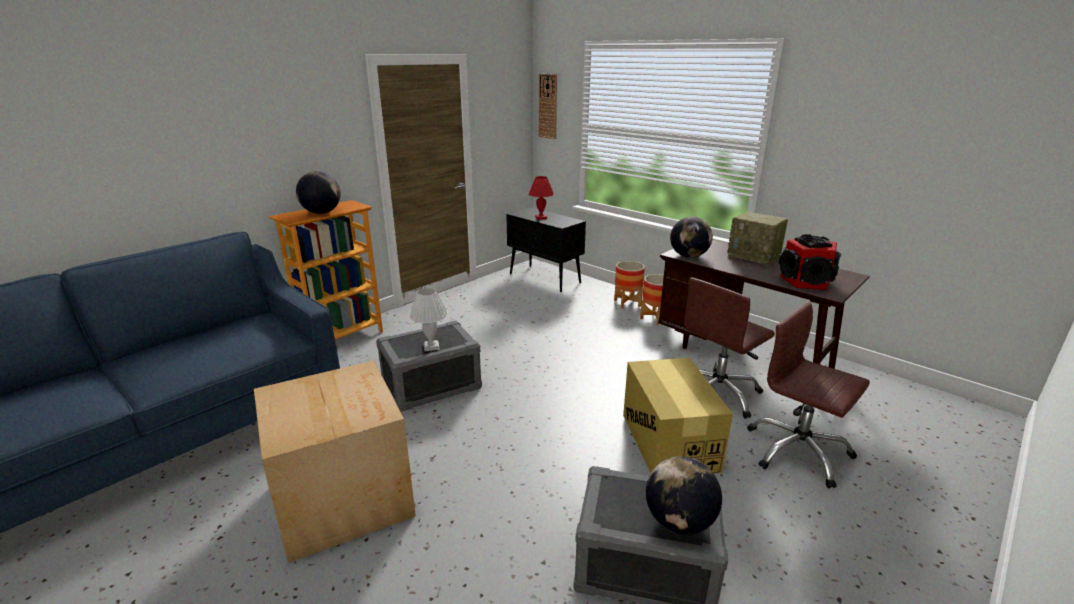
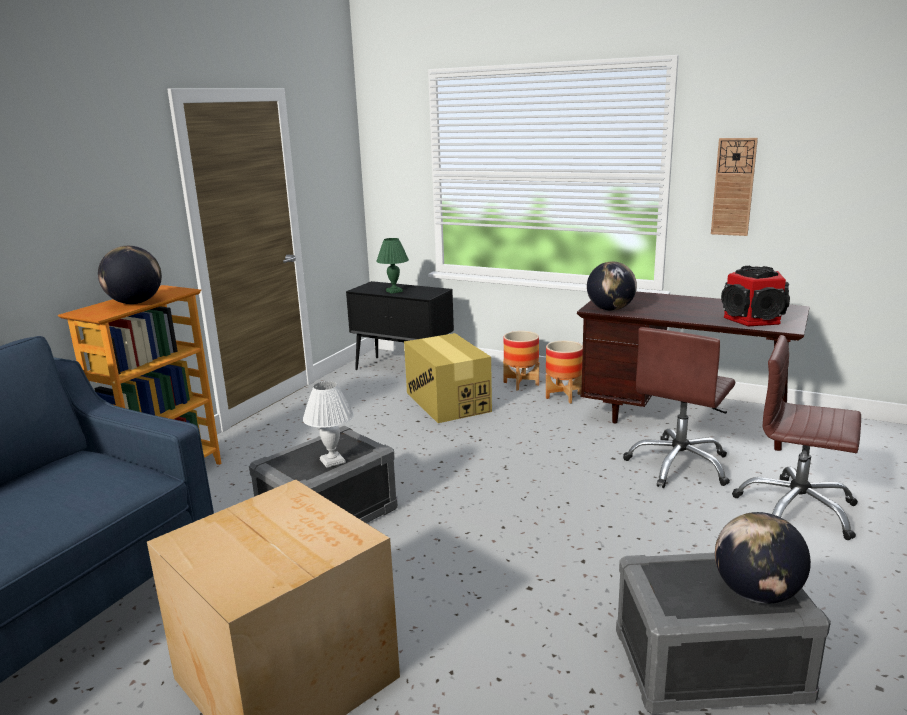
camera: 15 degrees left, 5 degrees down
(541, 218) = (394, 291): red table lamp -> green table lamp
(548, 106) = (382, 152): wall clock -> wall clock (733, 187)
(669, 442) = (657, 526): cardboard box -> cardboard box (448, 402)
(754, 257) = (681, 302): radio -> none

